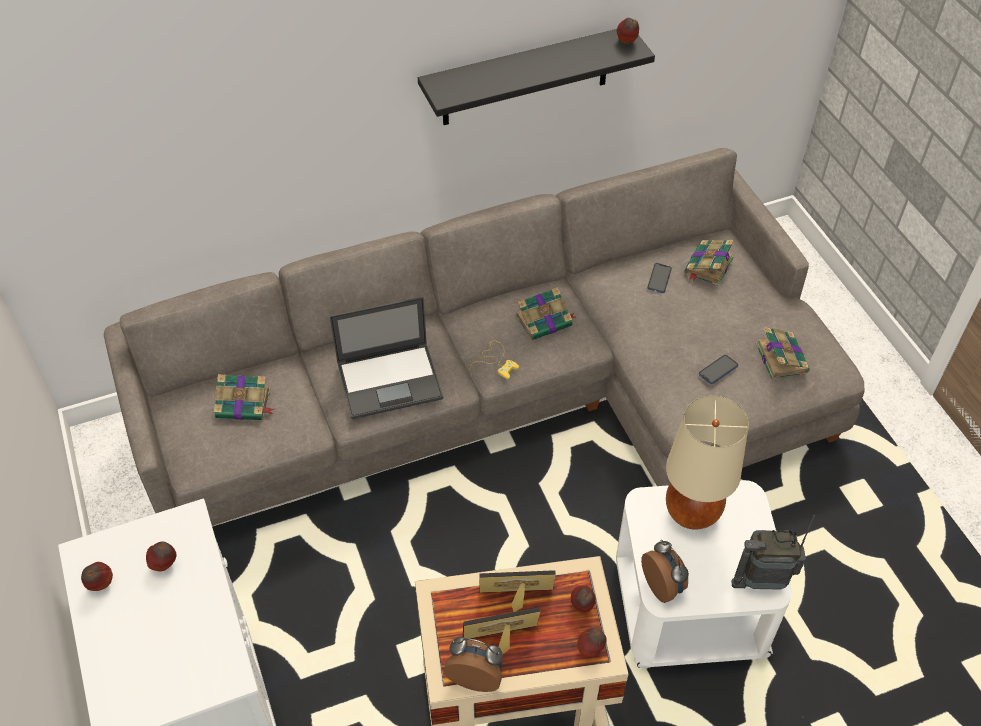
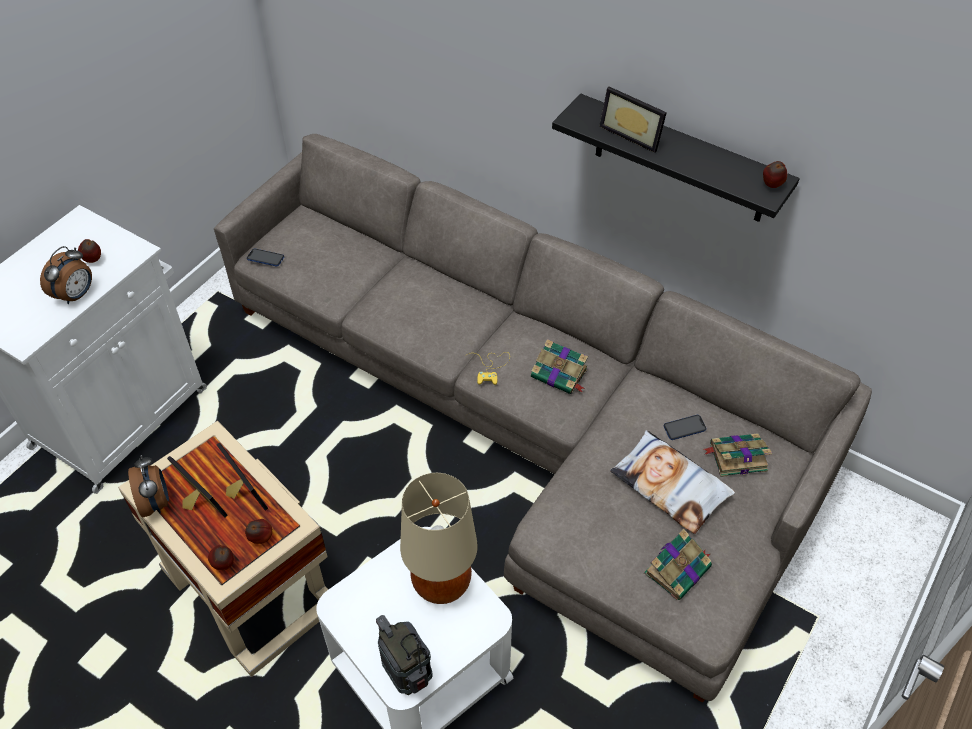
camera: 55 degrees right, 0 degrees up
(101, 584) = (60, 241): apple -> none
(244, 404) = (326, 250): book -> none
(391, 380) = (415, 314): laptop -> none
(498, 75) = (633, 133): none -> picture frame
(663, 585) = (350, 600): alarm clock -> alarm clock (76, 295)
(705, 318) = (670, 485): none -> pillow
(718, 370) = (617, 526): phone -> phone (265, 258)

